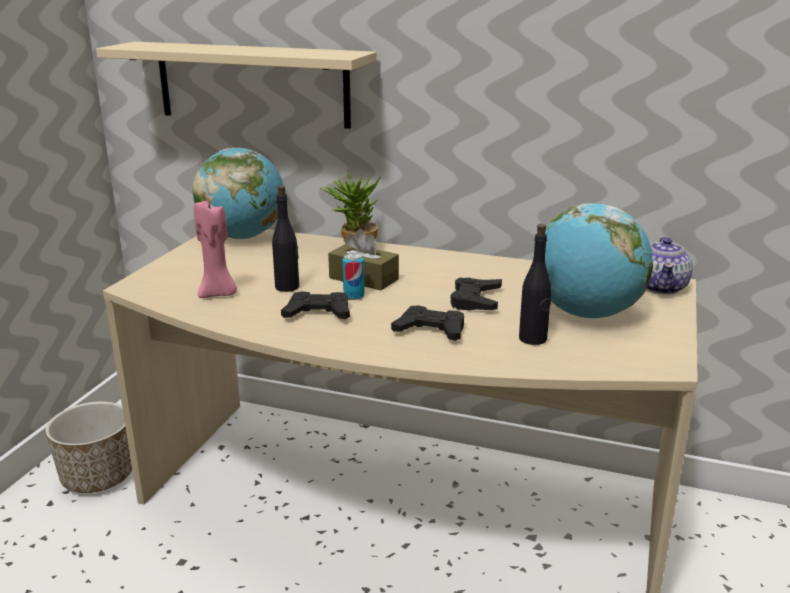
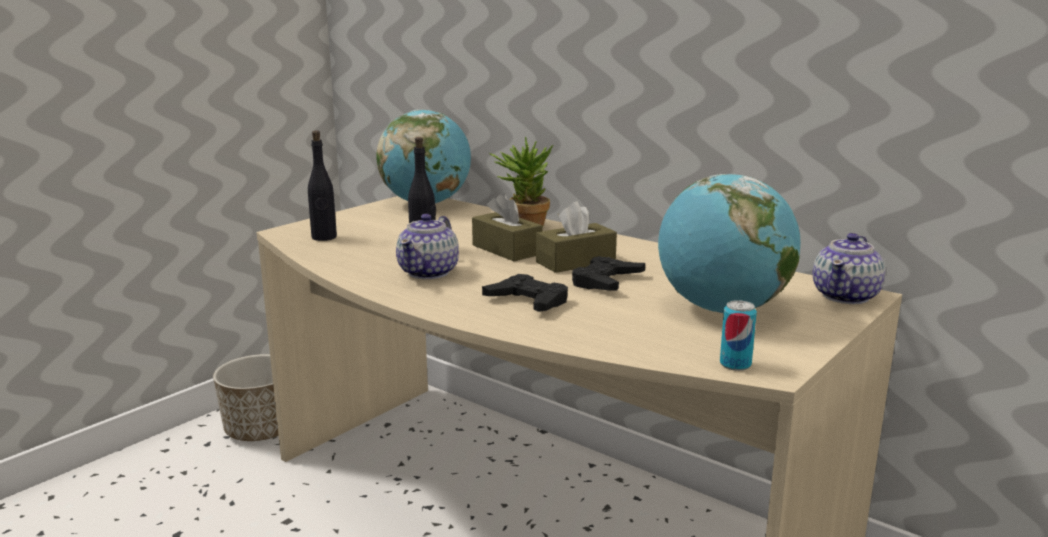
camera: 20 degrees right, 5 degrees down
(218, 294) = (353, 246): pink candle -> none
(252, 84) = (452, 47): beige shelf -> none
(318, 313) = (429, 272): black game controller -> teapot
(354, 296) = (481, 262): can -> can (735, 364)
(433, 283) = (575, 262): none -> brown tissue box
(533, 339) = (633, 324): black bottle -> black bottle (324, 237)

